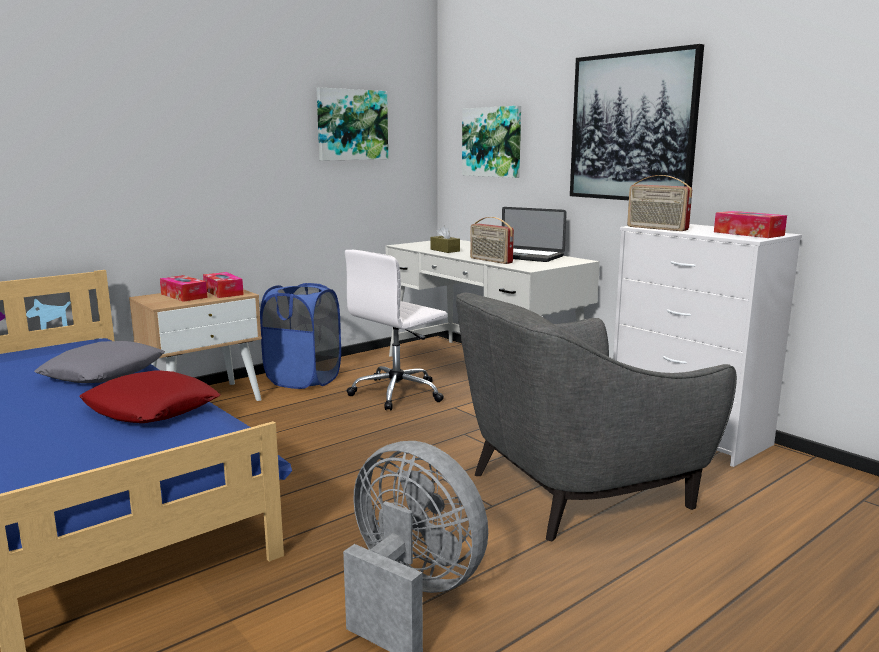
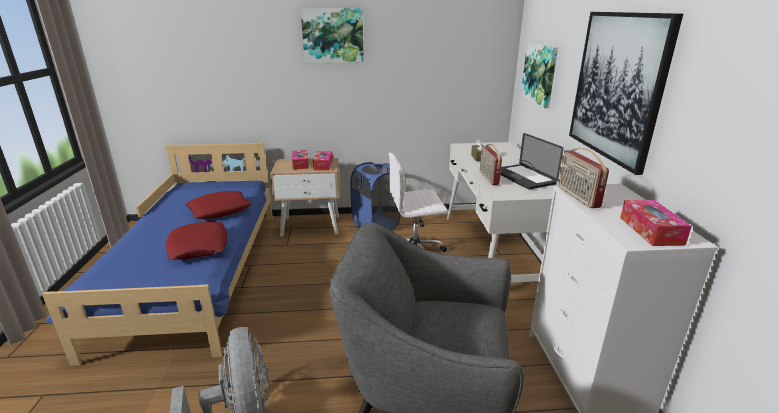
camera: 35 degrees right, 10 degrees up
(104, 372) = (220, 210): grey pillow -> red pillow
(352, 125) = (438, 53): picture -> picture (333, 35)

